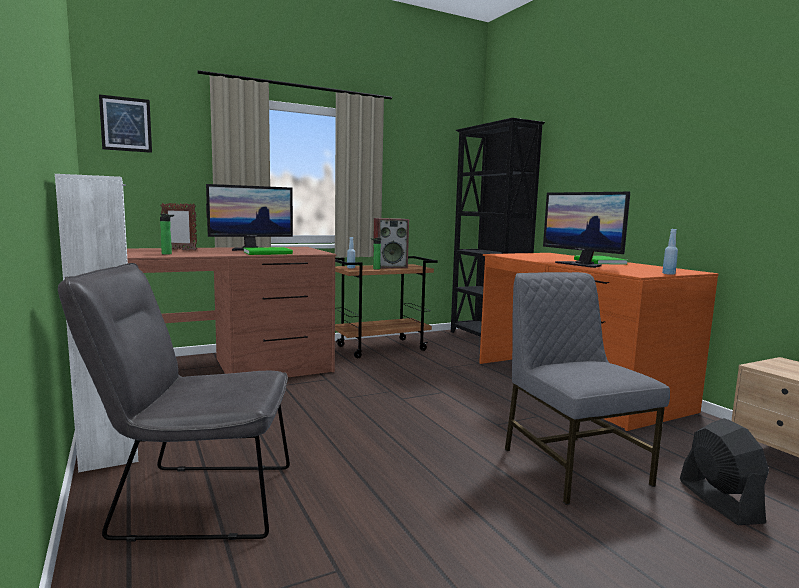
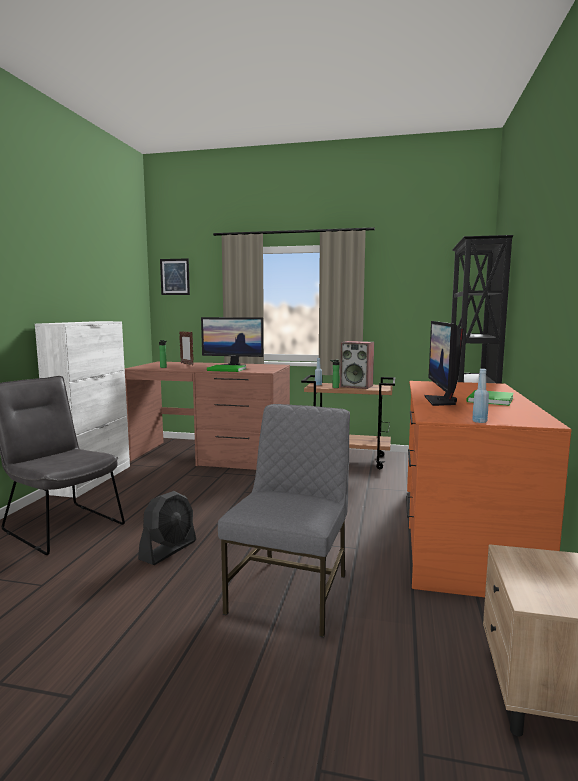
camera: 40 degrees right, 0 degrees up
(719, 501) = (353, 676): black fan -> black fan (168, 550)

